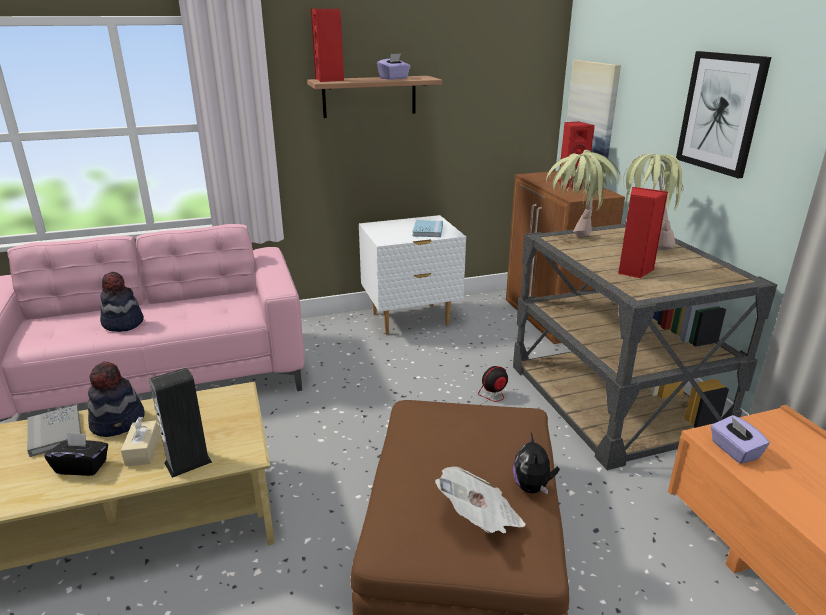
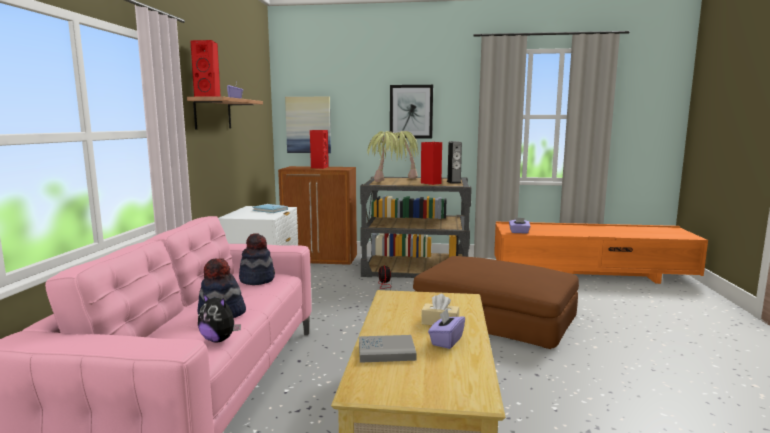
camera: 65 degrees left, 15 degrees down
(82, 467) = (446, 341): black tissue box -> purple tissue box
(119, 422) = (393, 329): hat -> hat (257, 279)
(188, 462) = (464, 311): speaker -> speaker (454, 182)
(479, 518) = (537, 271): newspaper -> none
(532, 487) = (518, 262): plush toy -> plush toy (219, 340)

